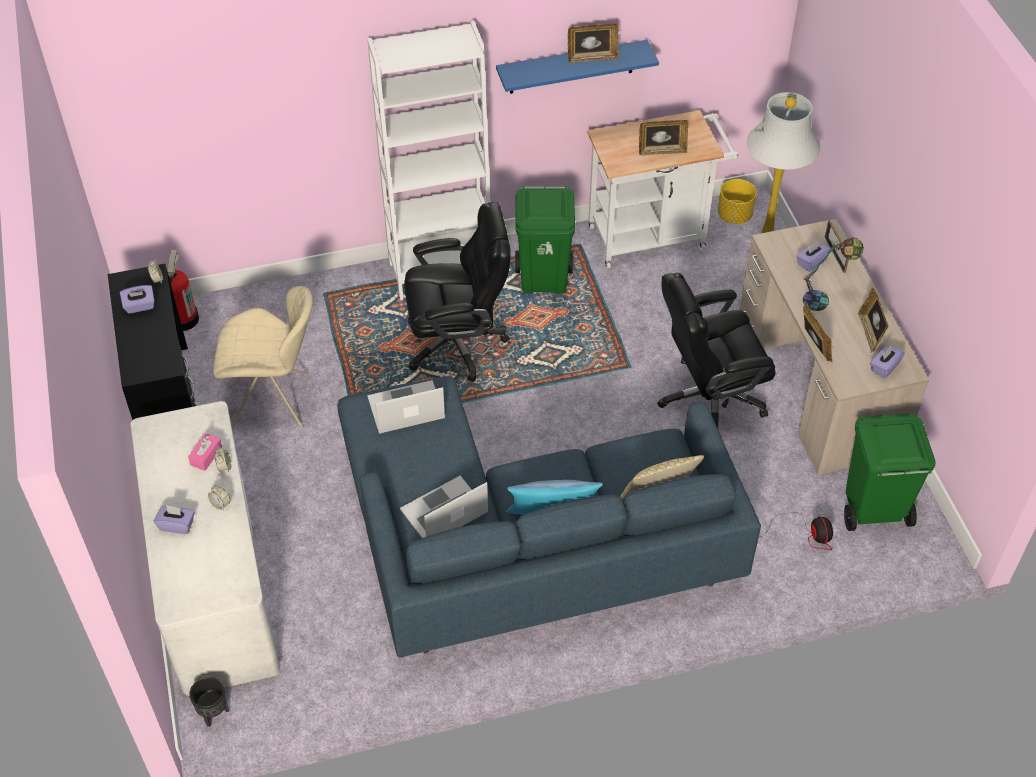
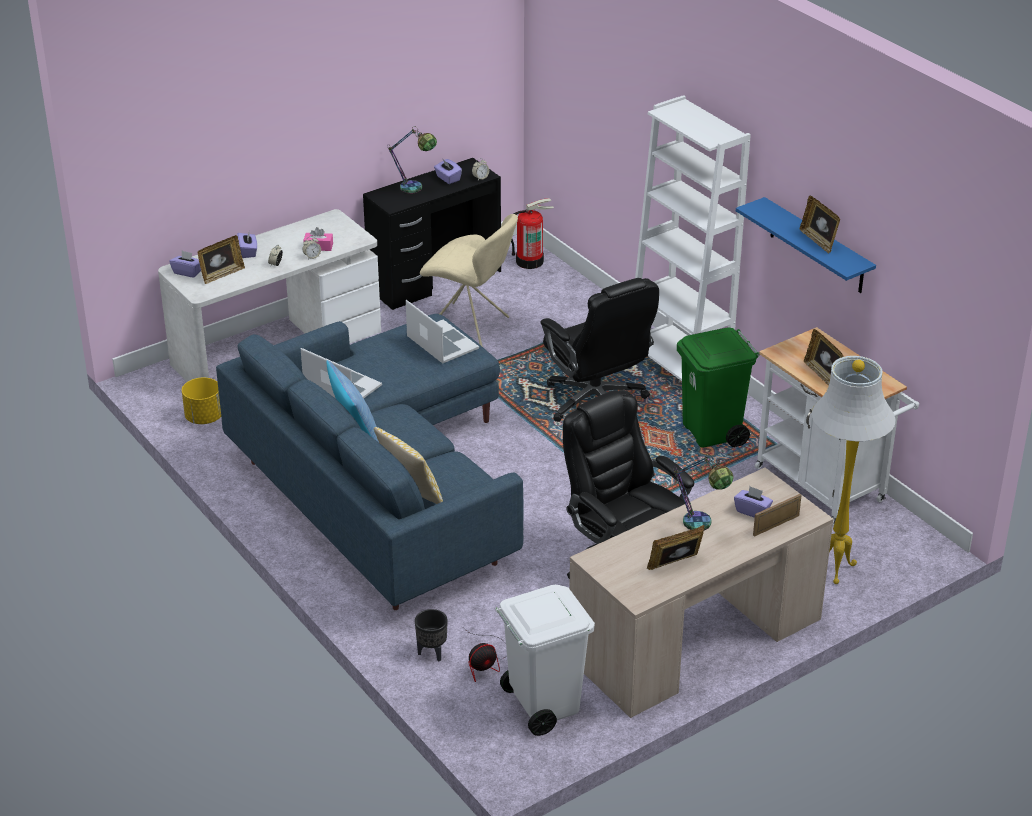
camera: 70 degrees right, 15 degrees down
(147, 339) = (415, 190): none -> table lamp
(213, 714) = (158, 379): black planter -> black planter (431, 653)
(275, 400) = (470, 326): beige chair -> beige chair turned 45 degrees counterclockwise
(734, 215) = (900, 537): yellow planter -> yellow planter (204, 417)
(813, 346) = (632, 530): picture frame -> picture frame (222, 274)
(873, 510) = (542, 705): green trash can -> white trash can
(884, 367) = (632, 581): purple tissue box -> purple tissue box (187, 272)

